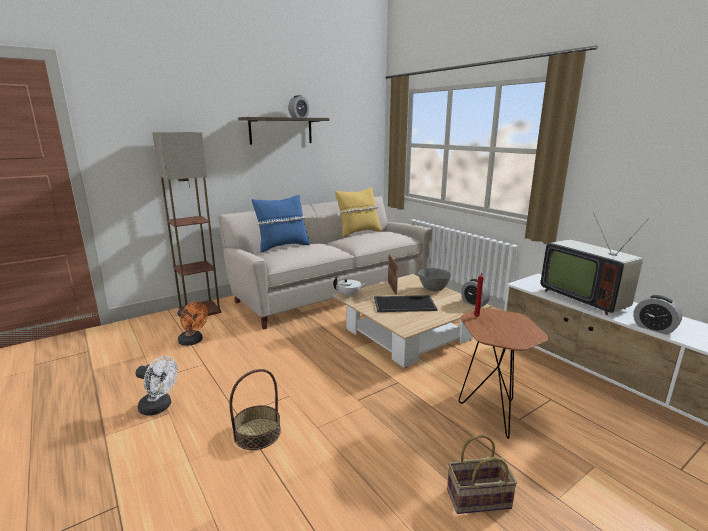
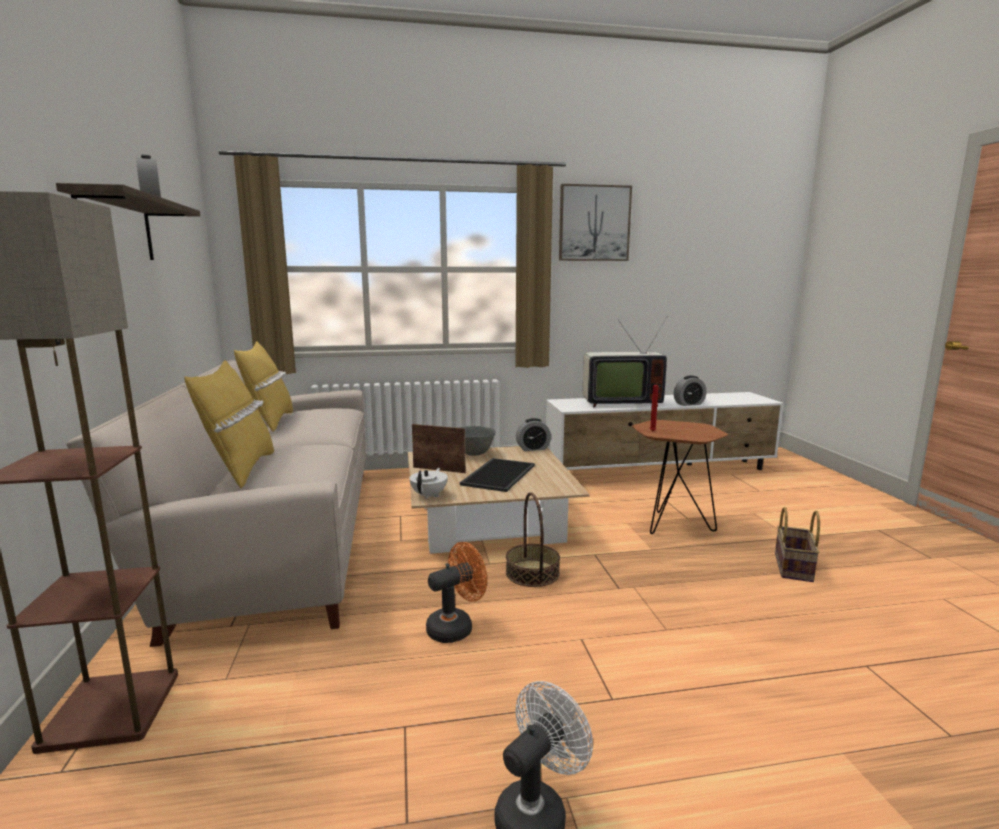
camera: 65 degrees left, 5 degrees down
(193, 341) = (280, 735): orange fan -> orange fan (456, 627)
(257, 433) = (665, 684): basket -> basket (532, 573)
(282, 246) = (240, 470): blue pillow -> yellow pillow
(635, 105) = (594, 223): none -> picture

